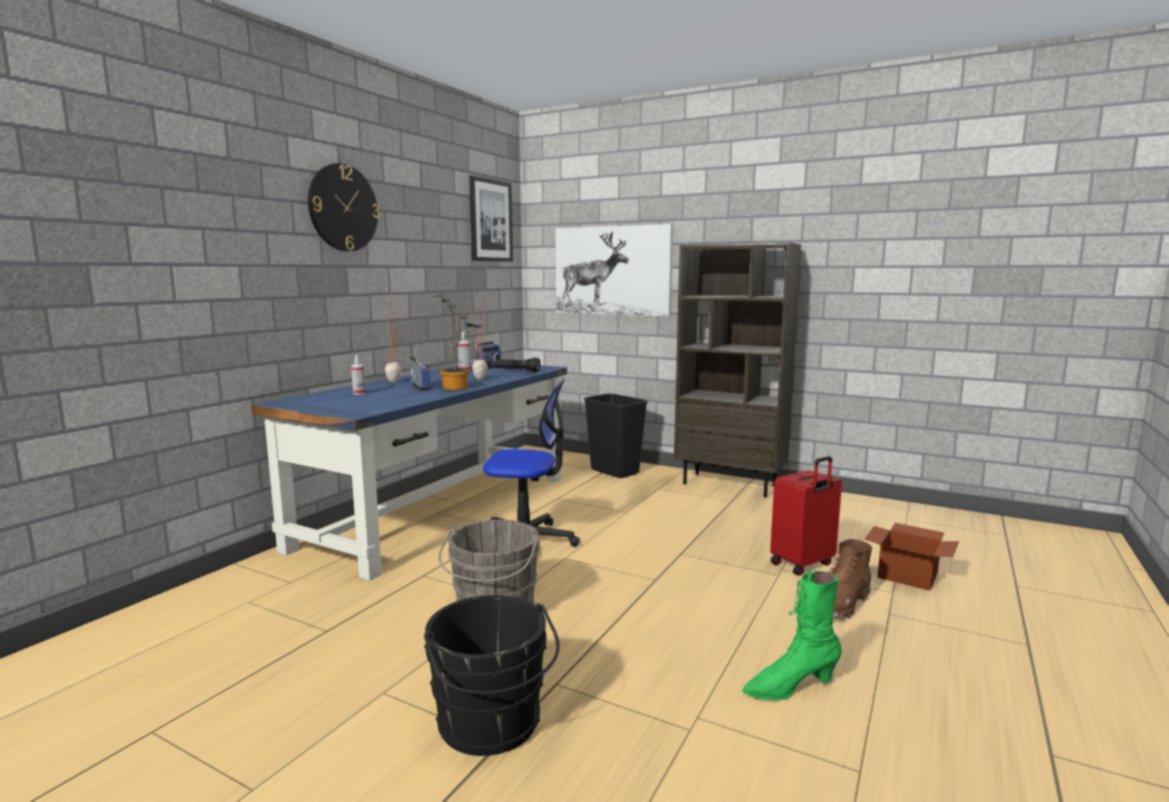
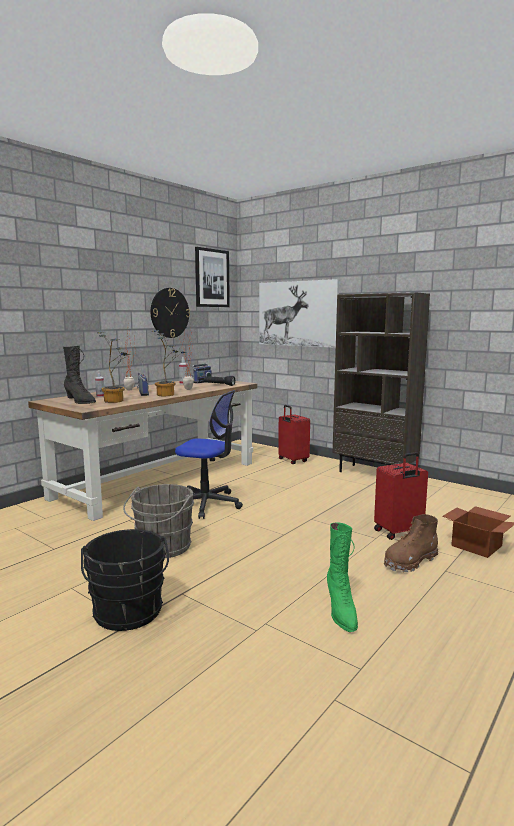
camera: 10 degrees right, 0 degrees up
(335, 402) = (80, 401): none -> black boot
(343, 208) = (97, 271): wall clock -> wall clock (169, 313)
(390, 399) = (116, 400): none -> potted plant
(440, 509) = (159, 479): blue desk -> brown desk
(614, 472) = (292, 461): black trash can -> red suitcase
(790, 687) = (341, 611): green boot -> green boot turned 90 degrees counterclockwise

